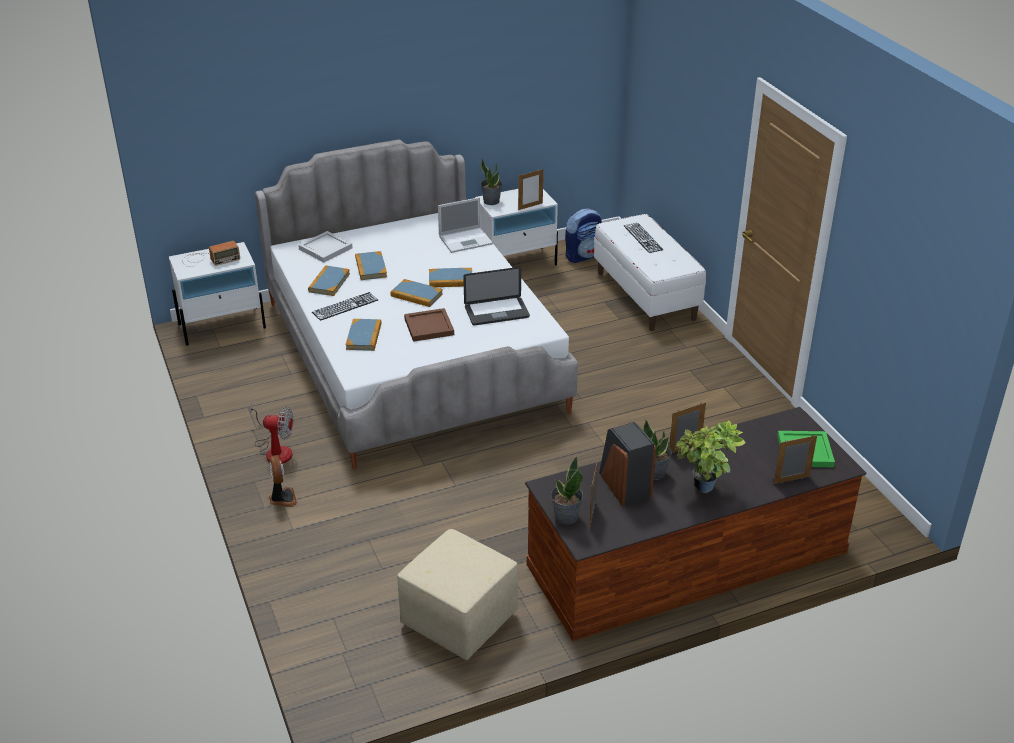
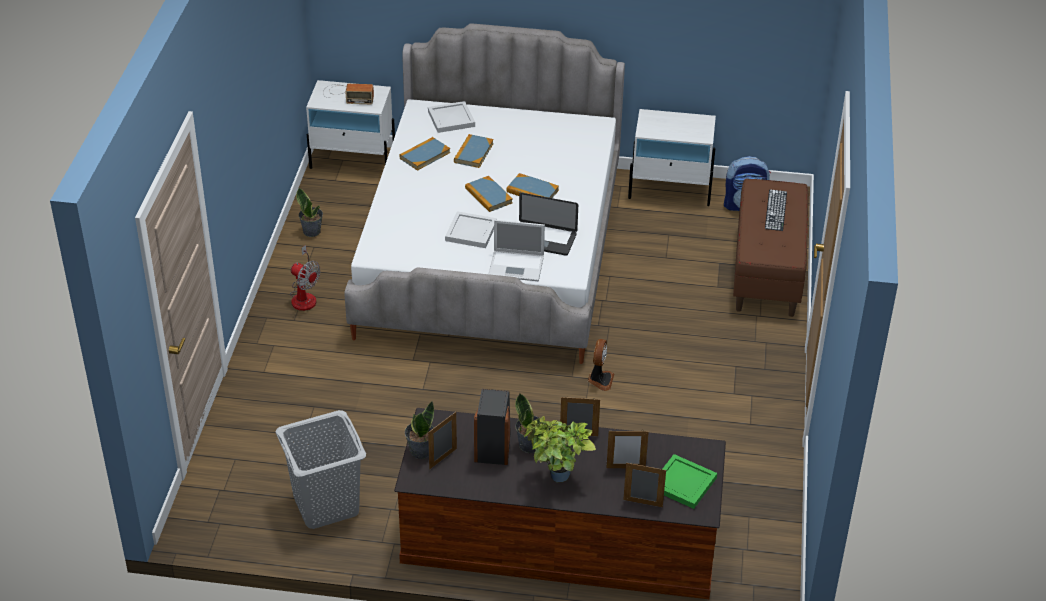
camera: 30 degrees right, 5 degrees up
(282, 498) = (276, 342): fan -> fan (600, 380)
(345, 306) = (418, 184): keyboard -> none
(364, 337) = (408, 220): book -> none
(429, 326) = (472, 231): brown tray -> white tray
(457, 620) = (325, 504): beige ottoman -> grey laundry basket
(466, 240) = (585, 154): laptop -> laptop (517, 266)
(491, 201) = (650, 119): potted plant -> potted plant (312, 231)
(530, 206) = (683, 137): picture frame -> picture frame (625, 468)
(646, 296) = (767, 272): white bench -> brown bench

